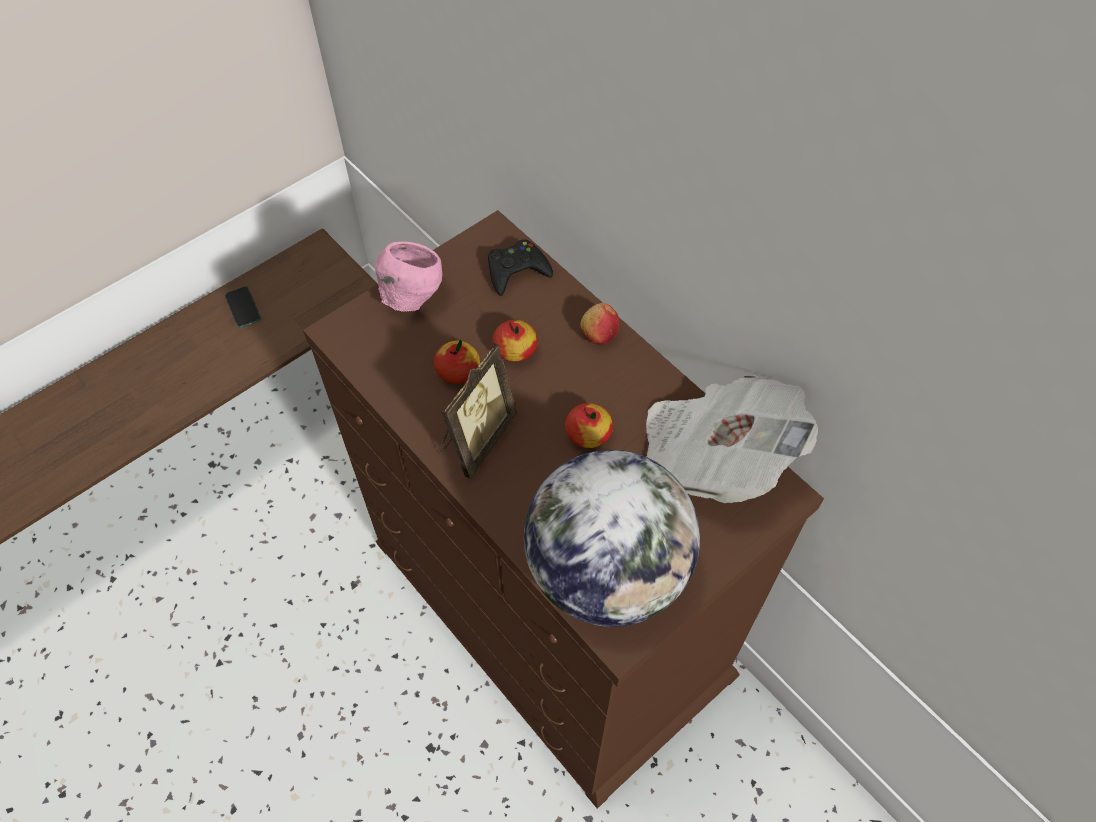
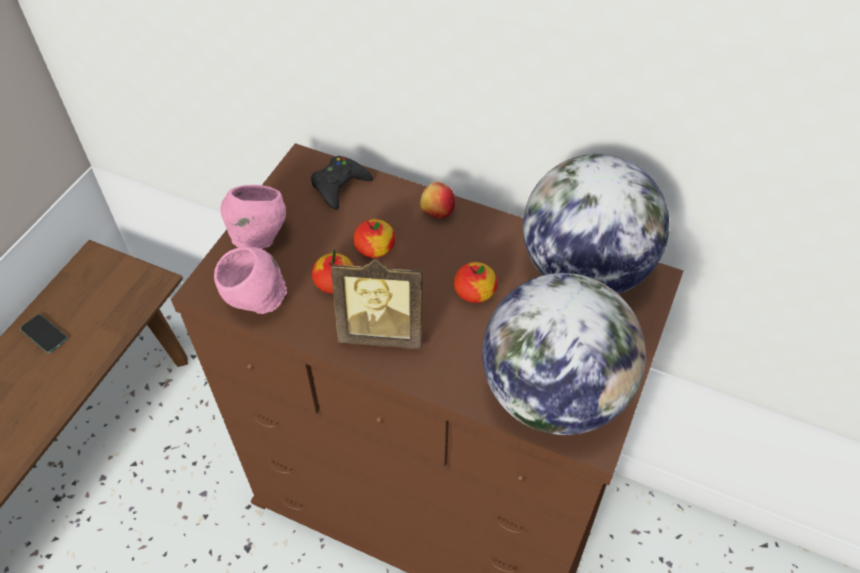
camera: 25 degrees left, 5 degrees down
(376, 363) = (256, 303): none -> pink bowl
(476, 439) = (382, 331): picture frame -> picture frame turned 90 degrees clockwise
(714, 456) = (584, 271): newspaper -> globe

